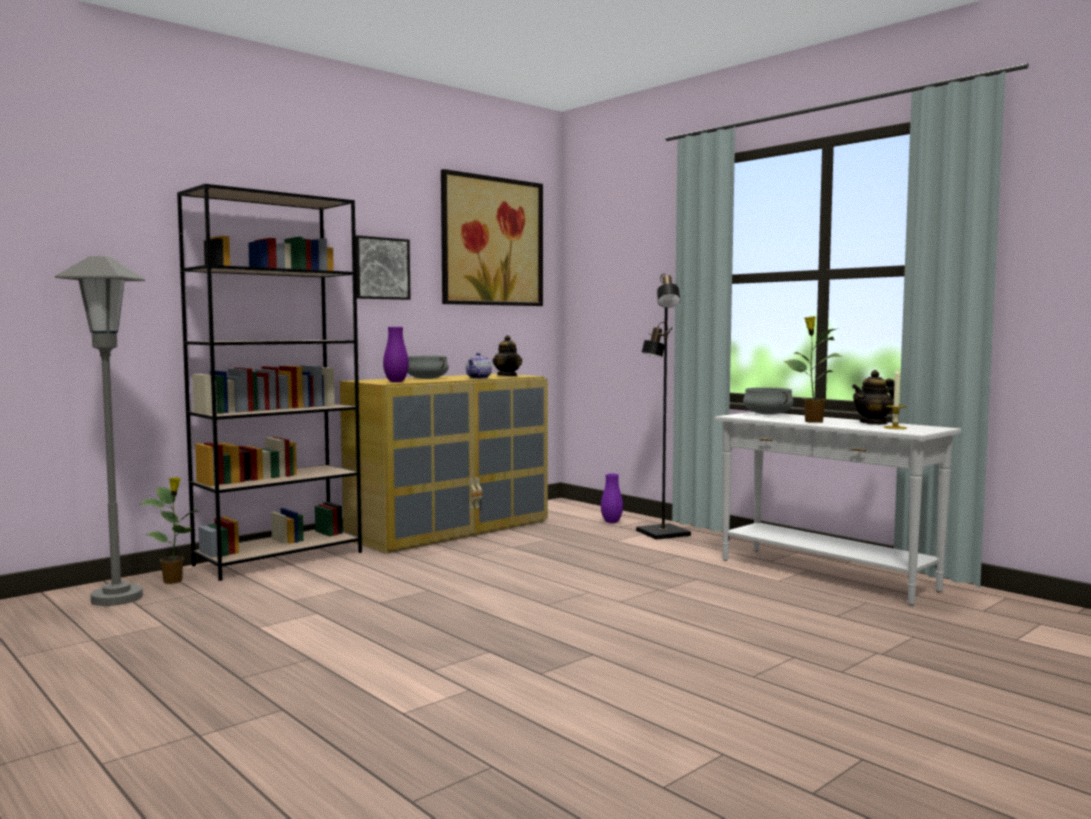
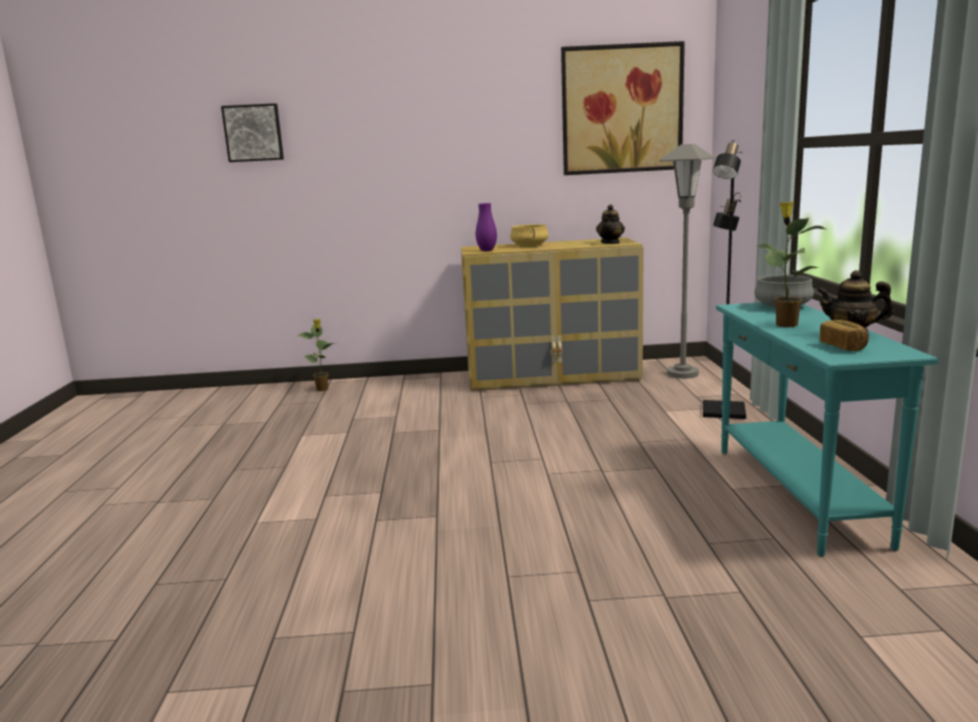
camera: 40 degrees right, 10 degrees up
(116, 598) = (278, 396): grey floor lamp -> grey floor lamp (682, 374)
(279, 558) = (403, 382): beige bookcase -> none
(380, 268) = (499, 148): picture -> picture (253, 133)
(426, 378) = (529, 245): grey cooking pot -> yellow cooking pot
(479, 378) = (573, 246): teapot -> none
(611, 522) = (698, 390): purple vase -> none
(827, 575) = (799, 495): white console table -> turquoise console table
(895, 427) = (843, 347): candle -> bread

